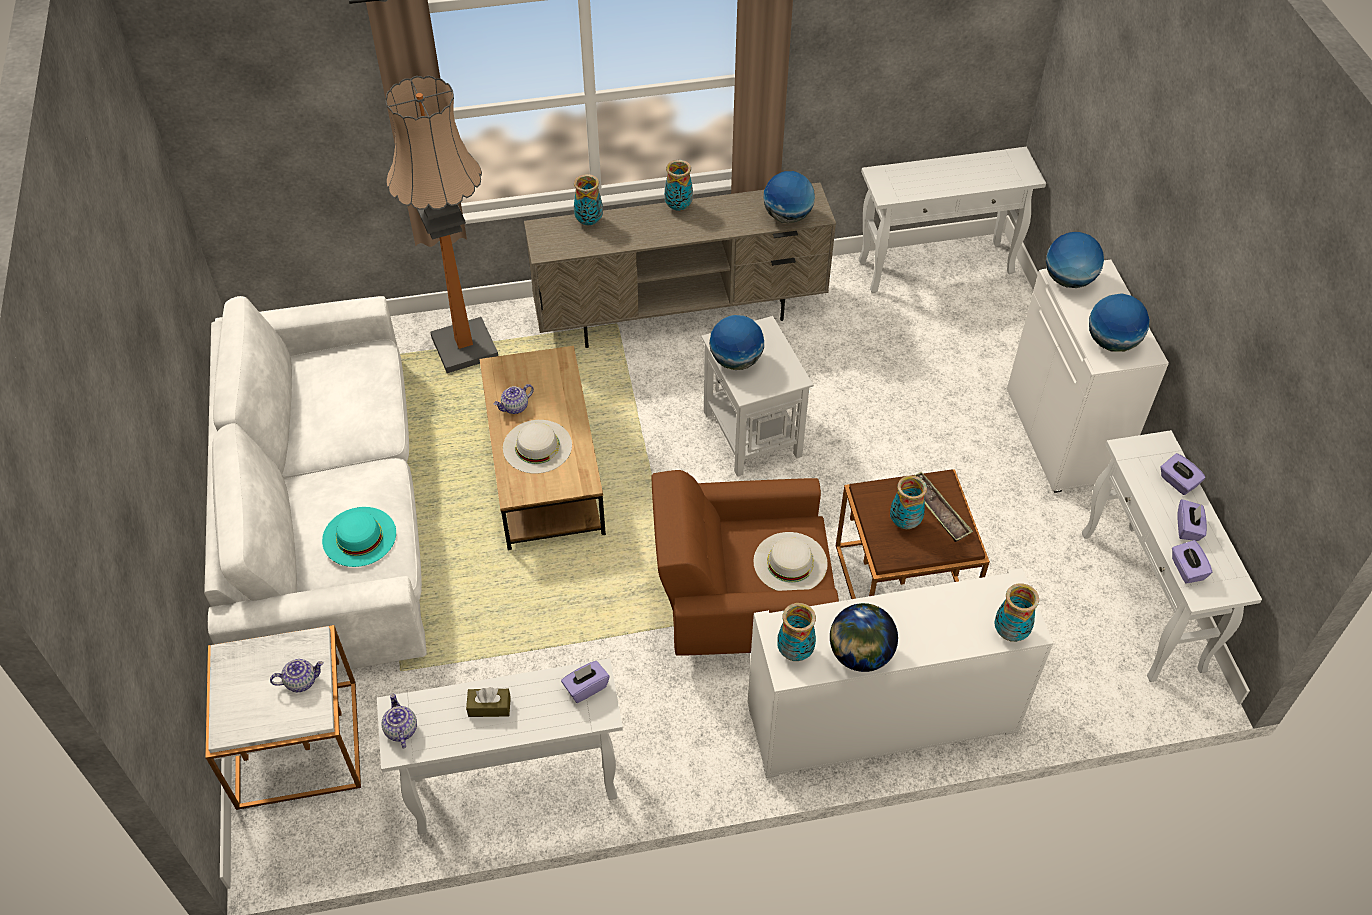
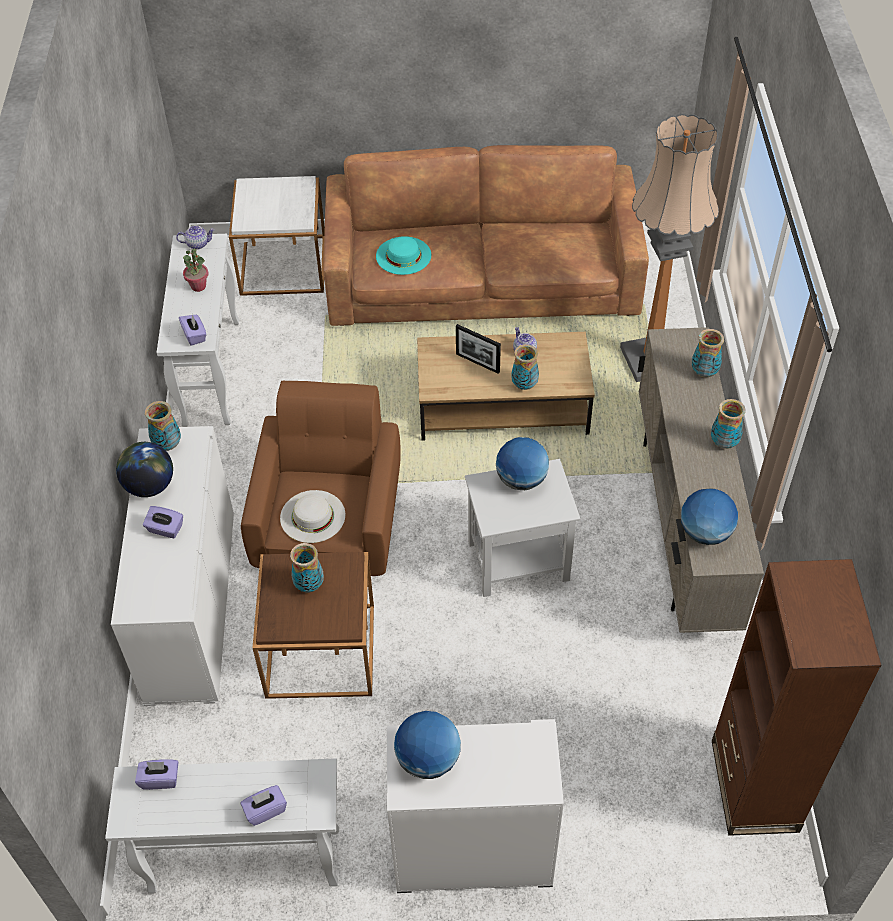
camera: 100 degrees right, 0 degrees up
(301, 681) = (272, 216): teapot -> none
(329, 510) = (482, 277): white sofa -> brown sofa
(489, 707) = (198, 286): brown tissue box -> potted plant
(537, 446) = (477, 363): white hat -> picture frame
(937, 267) = (754, 785): white console table -> brown bookcase
(937, 510) = (316, 614): tray -> none
(1010, 632) = (132, 594): vase -> vase (524, 385)
(1068, 280) = (533, 744): globe -> none
(1188, 528) = (207, 799): purple tissue box -> purple tissue box (165, 529)

